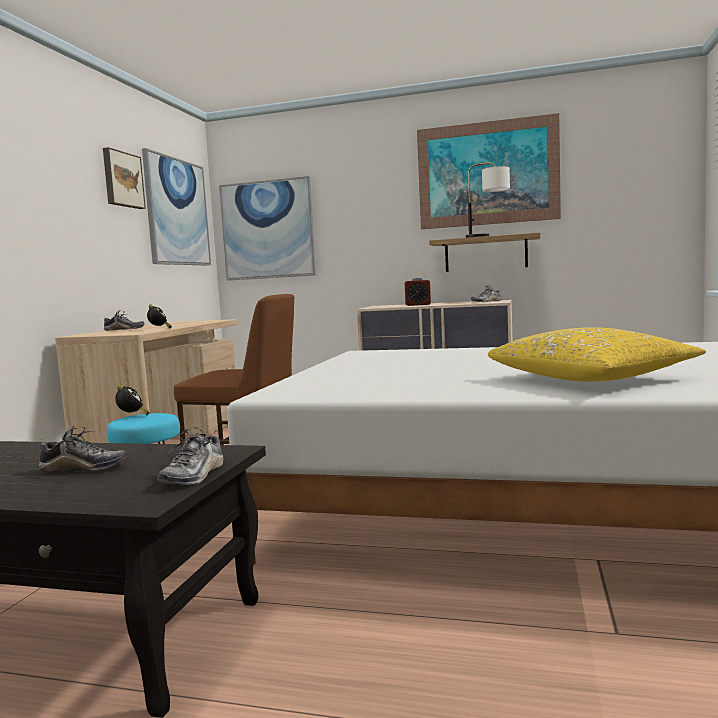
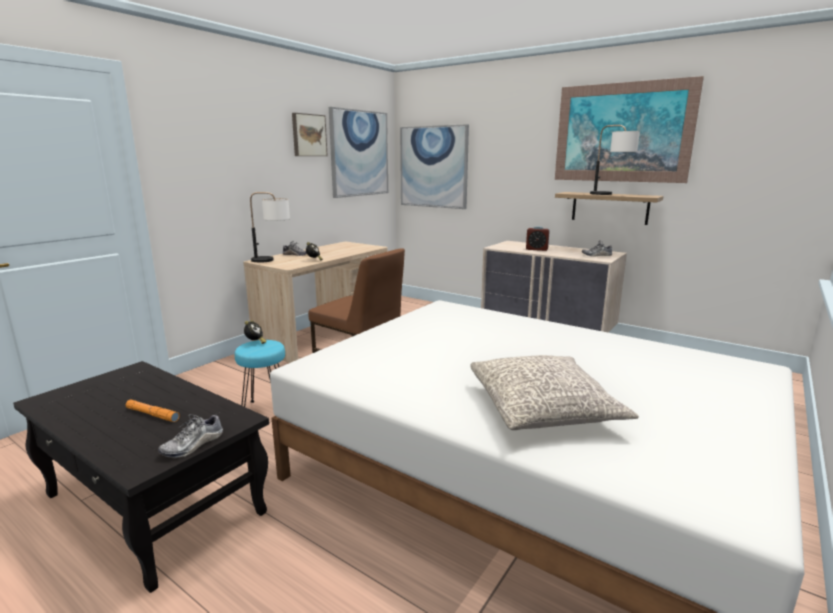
camera: 20 degrees right, 10 degrees up
(84, 468) = (152, 414): shoe -> orange flashlight
(99, 333) = (272, 260): none -> table lamp
(591, 378) = (543, 408): yellow pillow -> grey pillow

